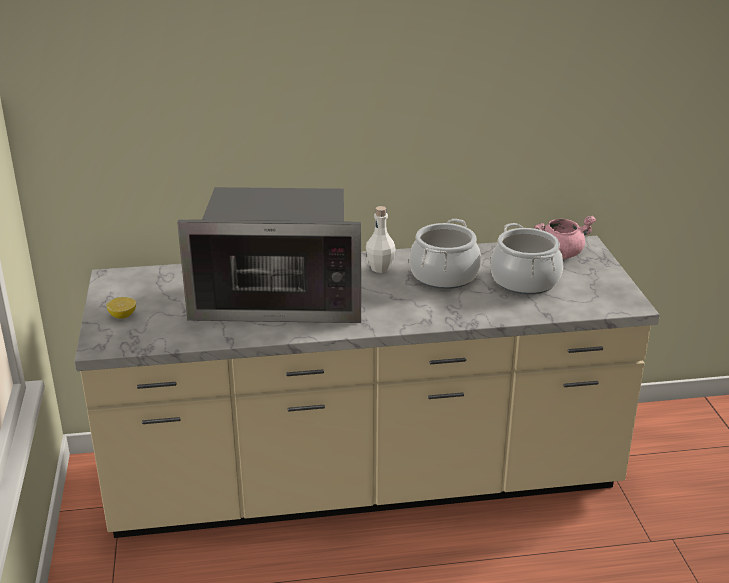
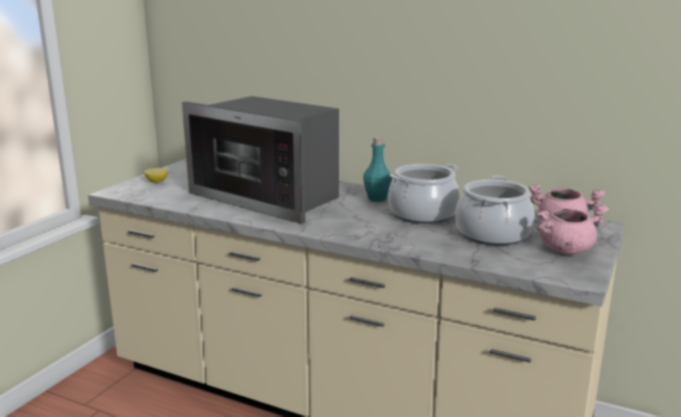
camera: 35 degrees right, 10 degrees down
(380, 268) = (377, 198): white bottle -> turquoise bottle
(591, 279) = (566, 249): none -> pink cooking pot

